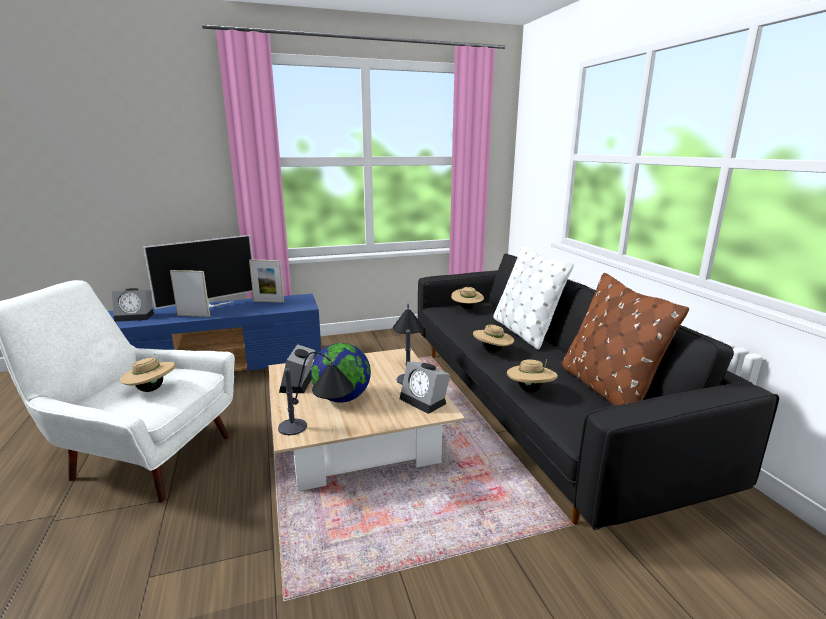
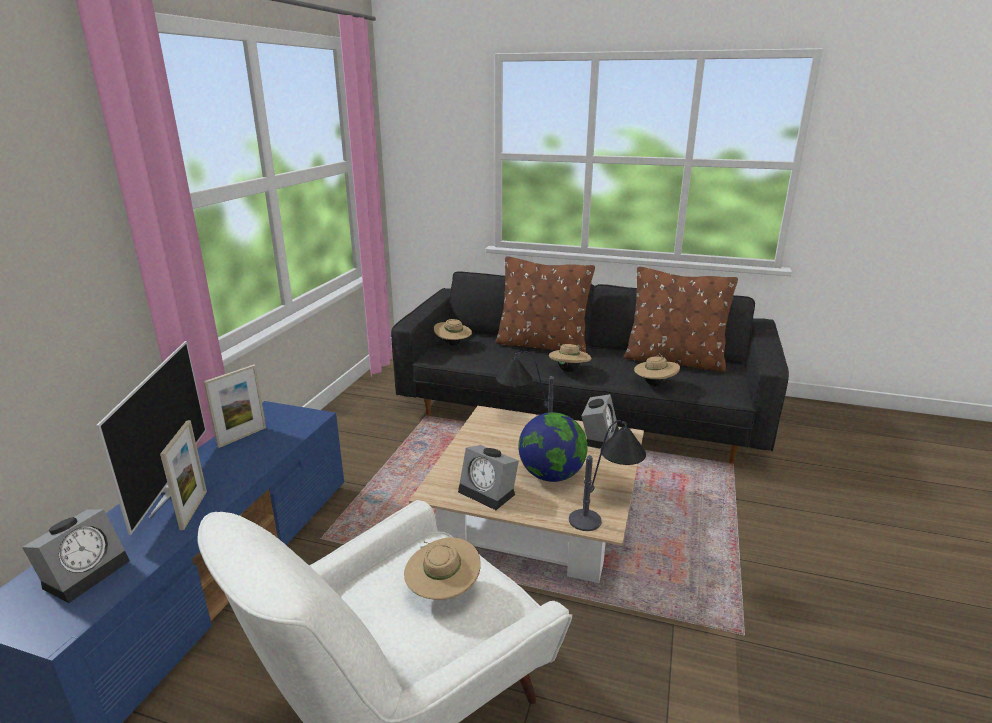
camera: 55 degrees left, 5 degrees up
(193, 316) = (193, 510): picture frame -> picture frame turned 135 degrees clockwise
(425, 401) = (599, 436): alarm clock -> alarm clock turned 60 degrees counterclockwise
(524, 332) = (542, 345): white pillow -> brown pillow

